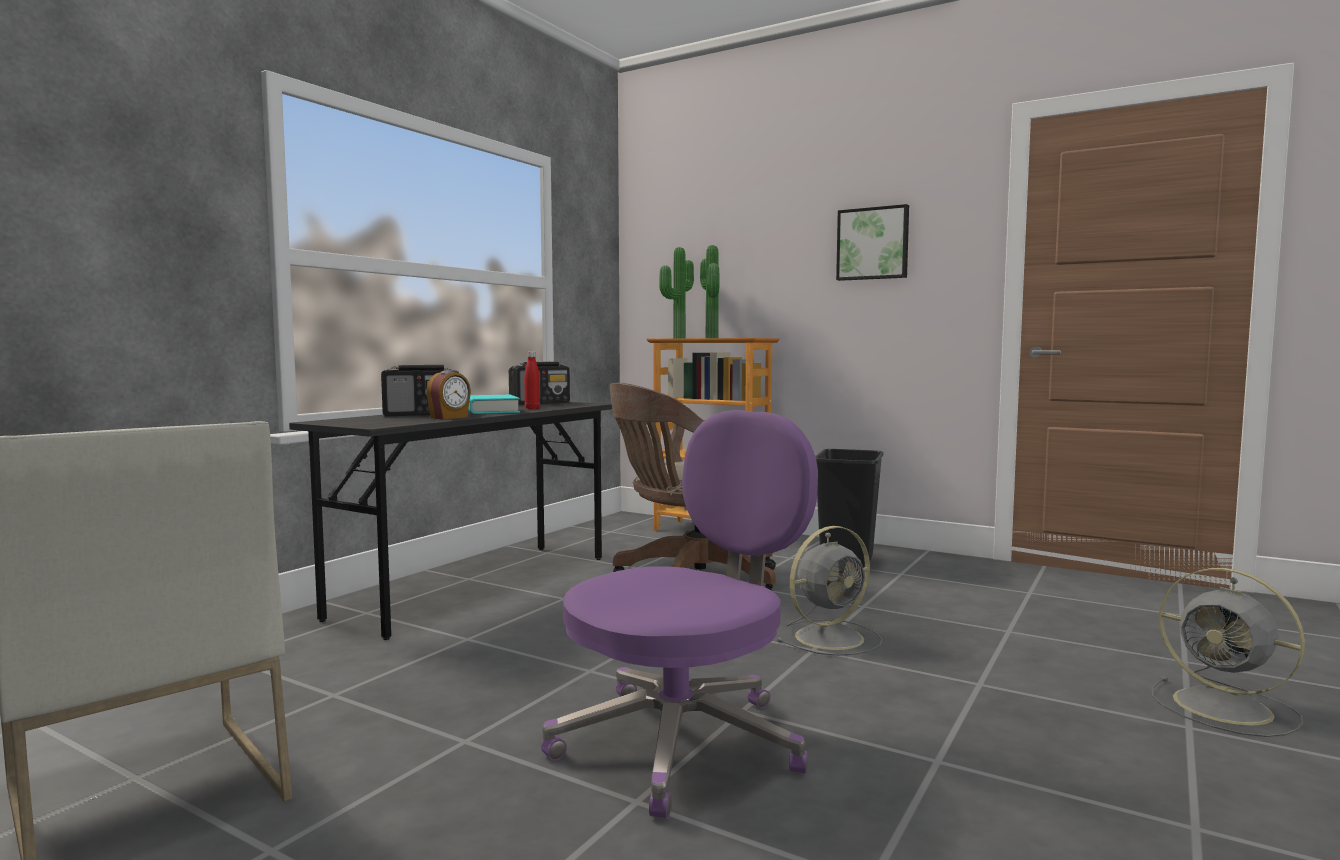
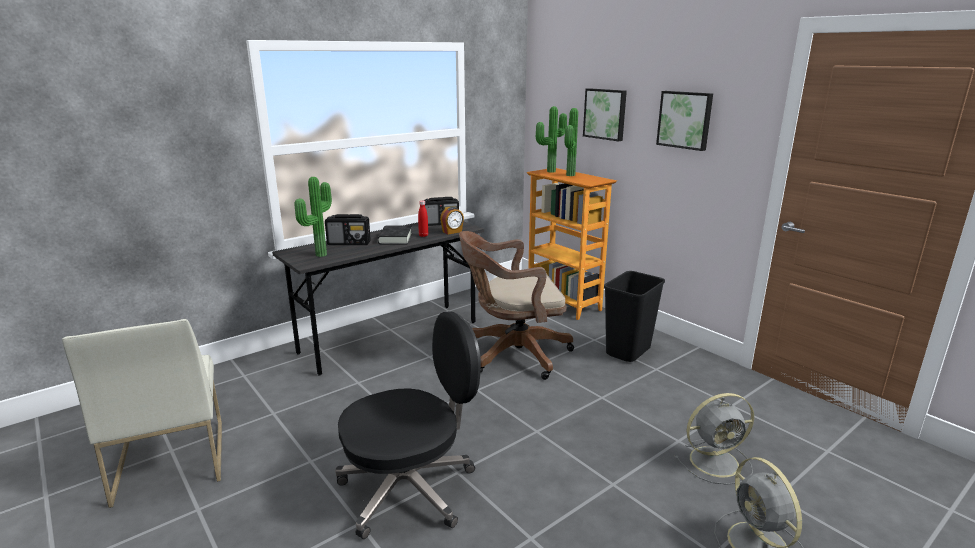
camera: 20 degrees right, 15 degrees up
(384, 421) = (319, 254): none -> potted plant
(449, 417) = (358, 251): alarm clock -> alarm clock (452, 232)
(491, 411) = (395, 238): turquoise book -> black book
(684, 742) = (410, 488): purple office chair -> black office chair
(752, 254) = (605, 114): none -> picture
(831, 637) = (557, 422): grey fan -> grey fan (716, 461)

